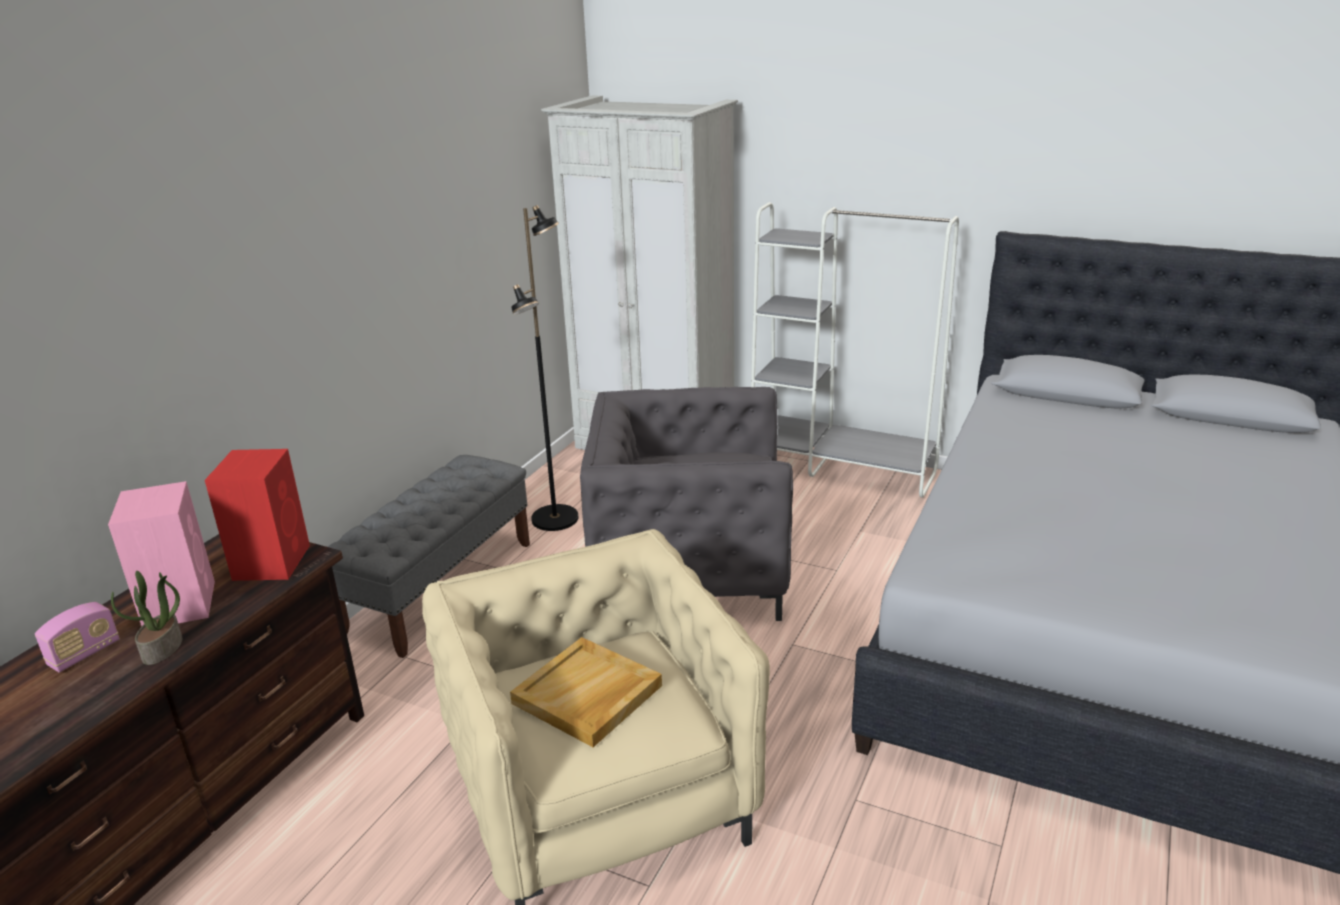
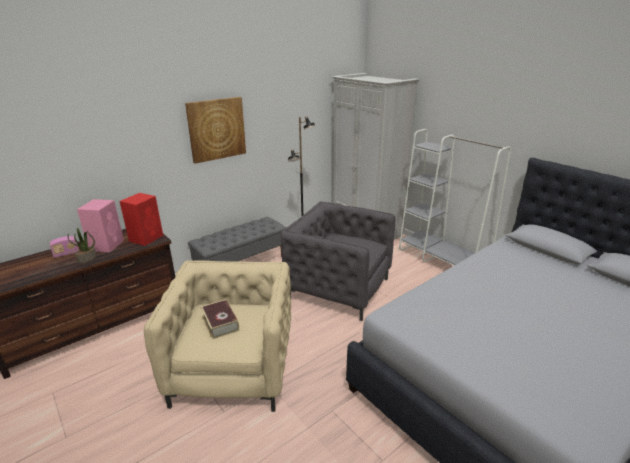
camera: 25 degrees right, 0 degrees up
(344, 263) = (216, 129): none -> picture
(587, 695) = (220, 323): beige tray -> book

